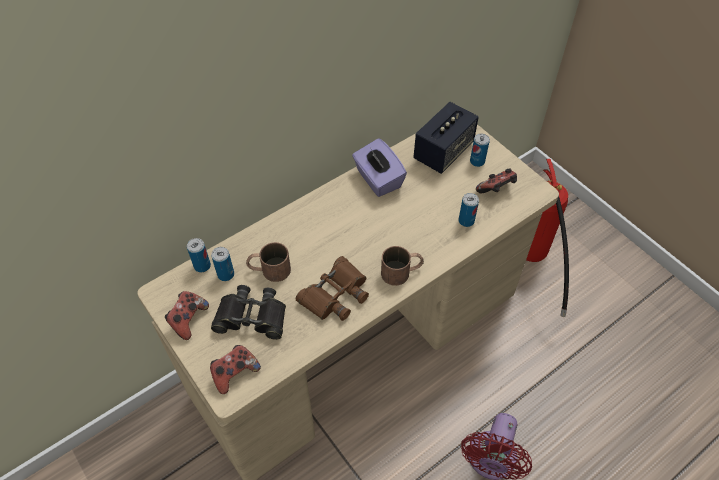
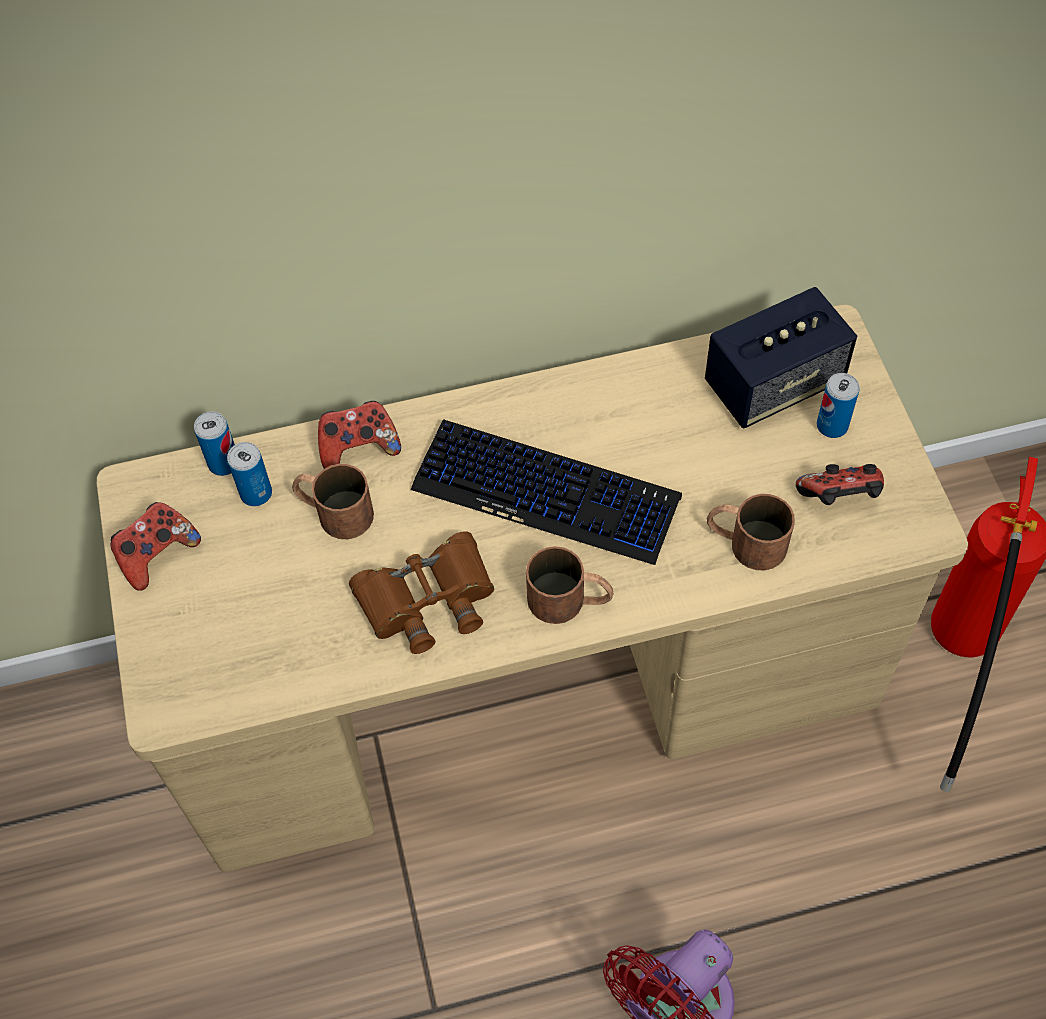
camera: 25 degrees right, 5 degrees up
(235, 373) = (190, 680): game controller -> game controller (358, 447)
(251, 317) = (263, 589): black binoculars -> none
(367, 229) = (546, 493): none -> keyboard
(378, 179) = (616, 400): purple tissue box -> none
(466, 221) = (745, 542): can -> brown mug

